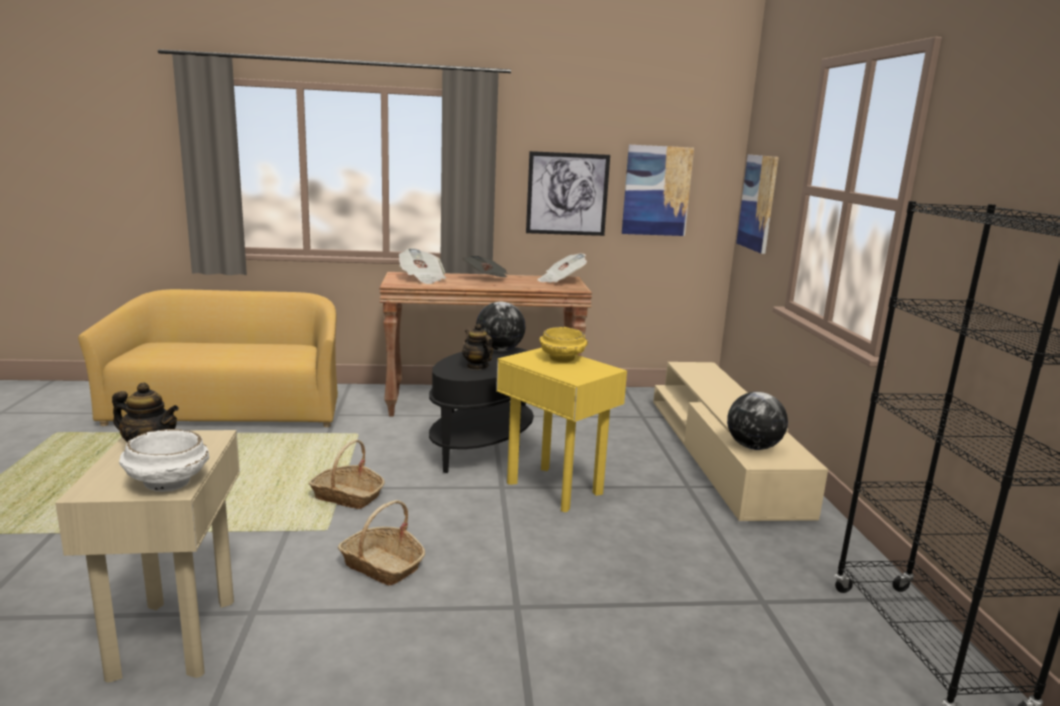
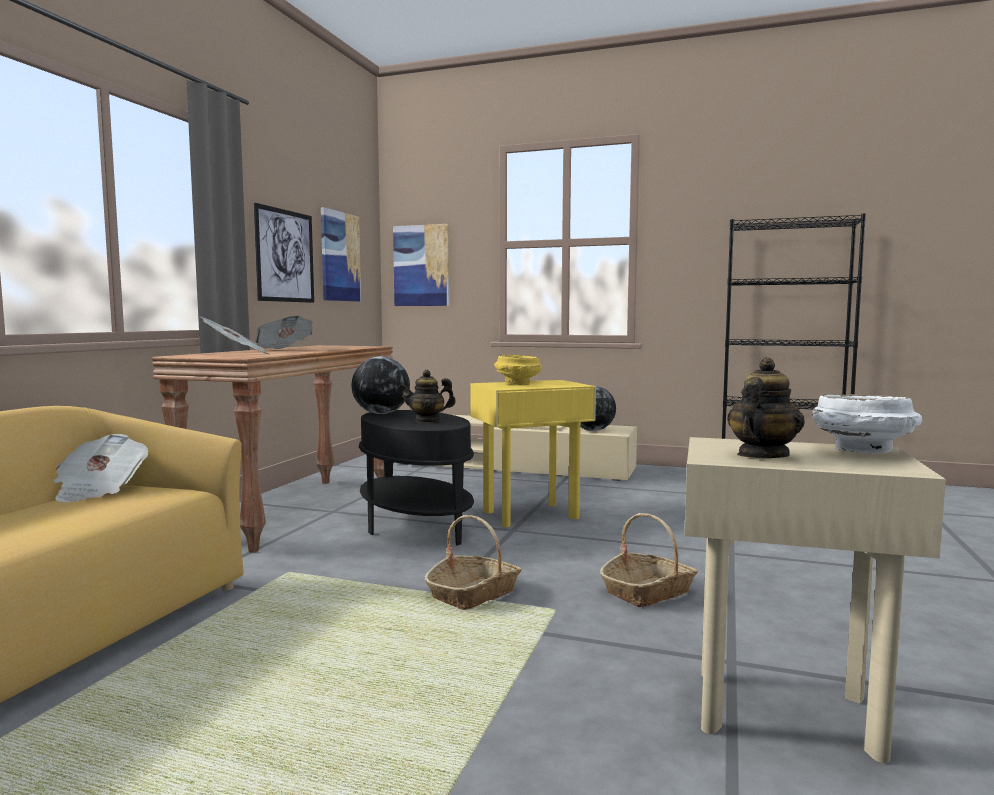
camera: 65 degrees left, 10 degrees down
(561, 281) = (333, 346): newspaper -> newspaper (99, 491)

